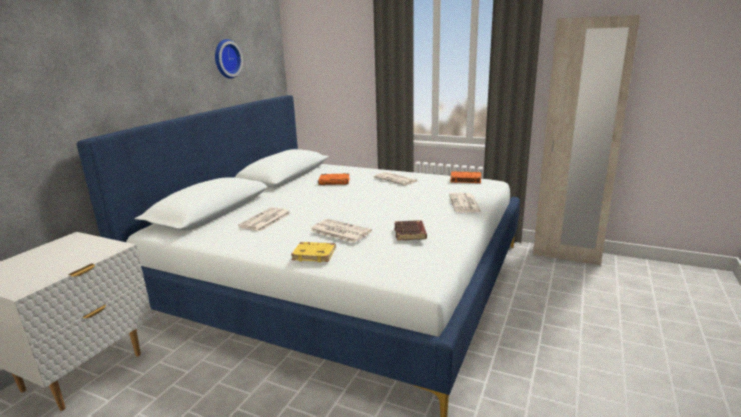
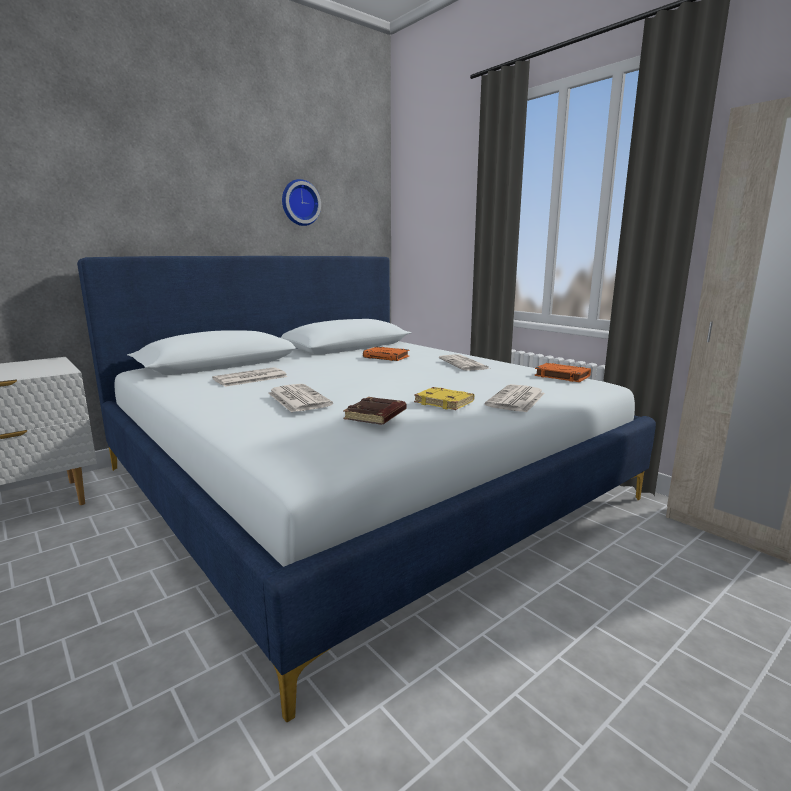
camera: 25 degrees right, 5 degrees down
(315, 254) = (232, 416): yellow book -> yellow book (445, 402)

